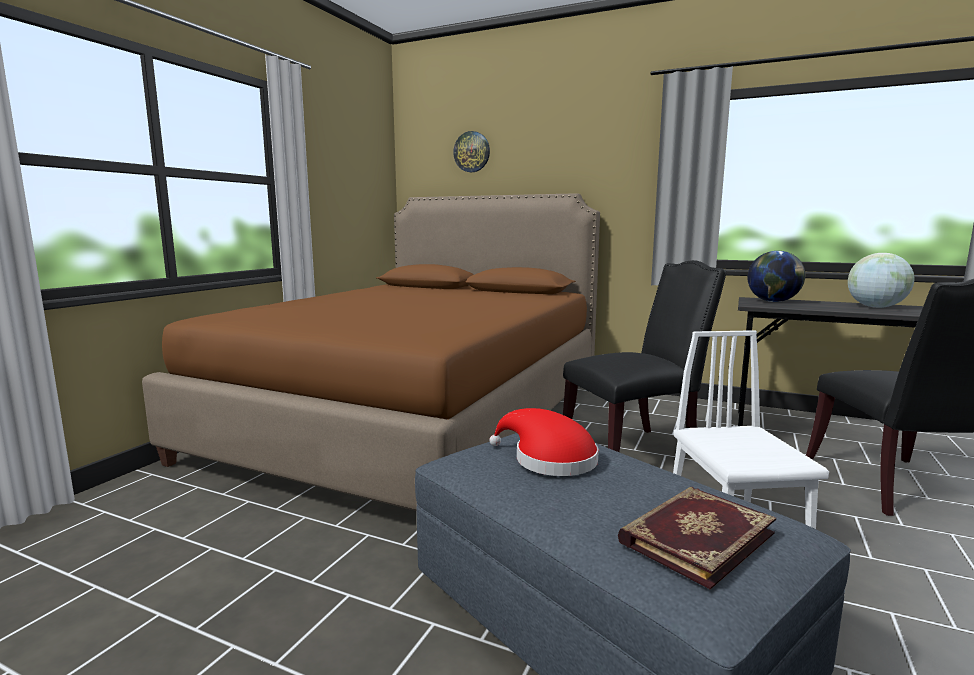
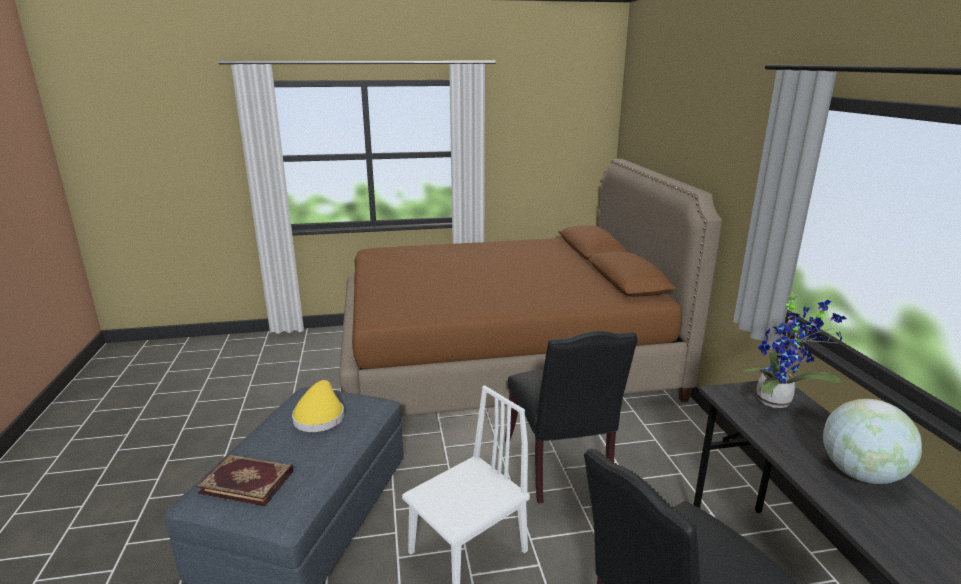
camera: 55 degrees right, 10 degrees up
(472, 152) = (656, 123): wall clock -> none
(549, 459) = (320, 416): red hat -> yellow hat
(633, 450) = (561, 468): black chair -> black chair turned 45 degrees clockwise
(773, 301) = (778, 401): globe -> potted plant

